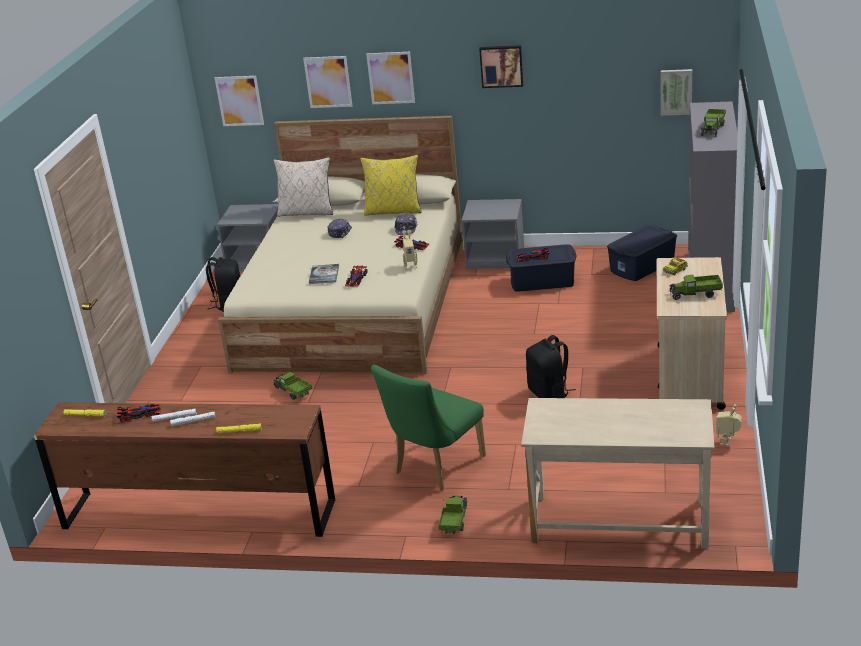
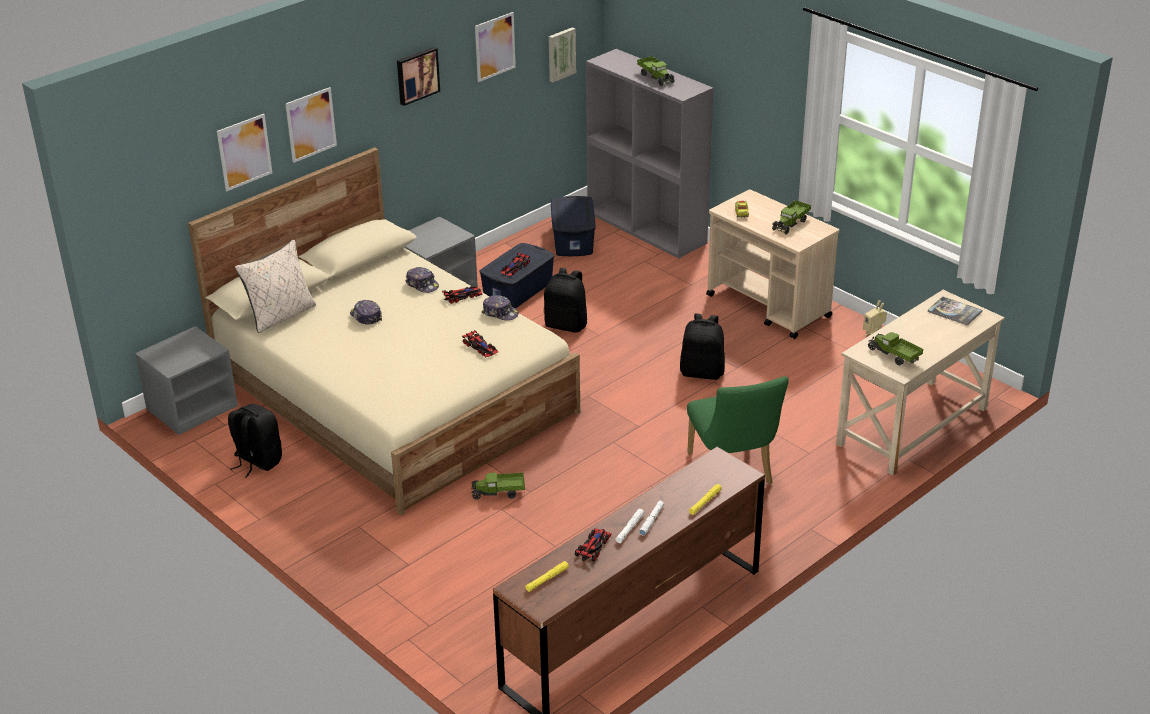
camera: 55 degrees left, 5 degrees up
(239, 101) = (141, 212): picture -> picture (495, 46)
(324, 275) = (442, 359): book -> book (954, 312)
(393, 211) = (370, 275): yellow pillow -> none
(410, 266) = (500, 313): toy robot -> cap
(454, 521) = (820, 497): toy truck -> toy truck (893, 355)
(527, 317) = (566, 325): none -> black backpack

